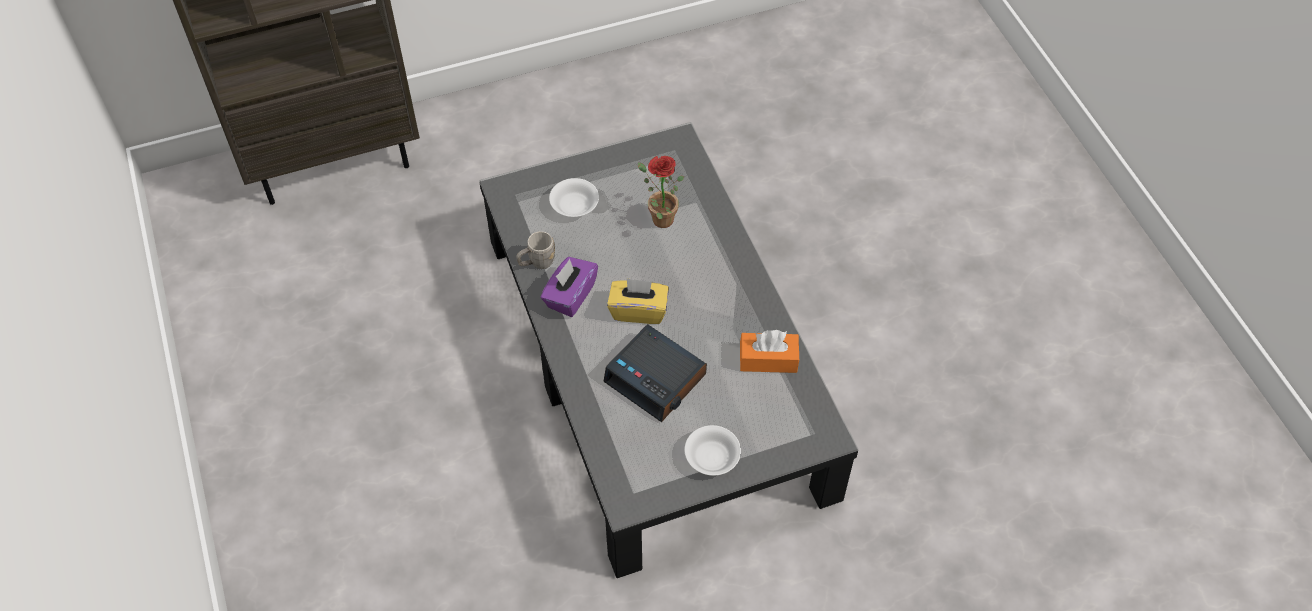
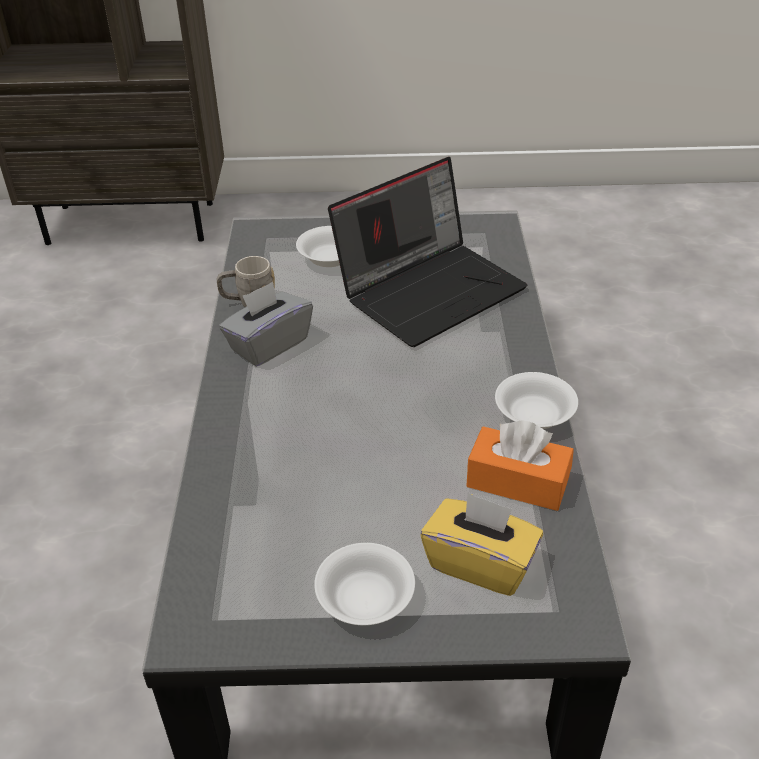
camera: 20 degrees right, 15 degrees down
(570, 296) = (269, 344): purple tissue box -> grey tissue box
(638, 310) = (351, 379): yellow tissue box -> yellow tissue box (480, 563)
(656, 378) = (333, 466): alarm clock -> none
(658, 218) = (430, 289): potted plant -> laptop
(763, 308) = (535, 415): none -> white bowl

